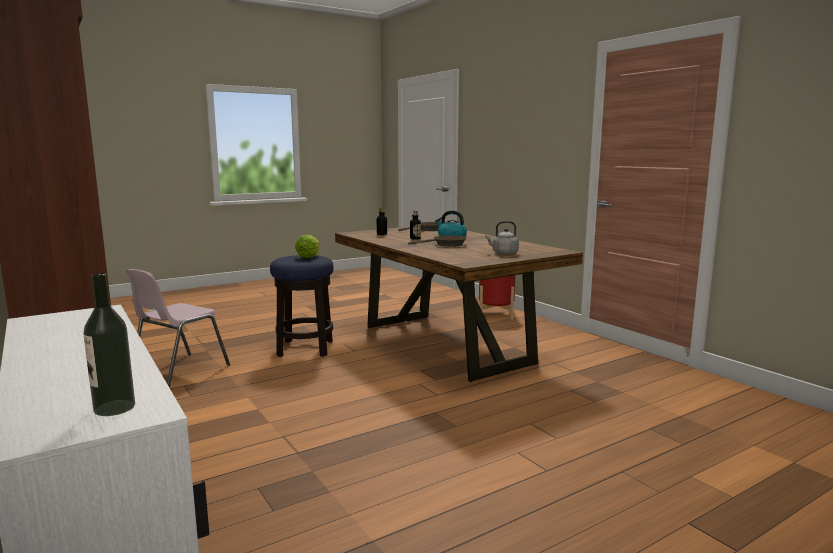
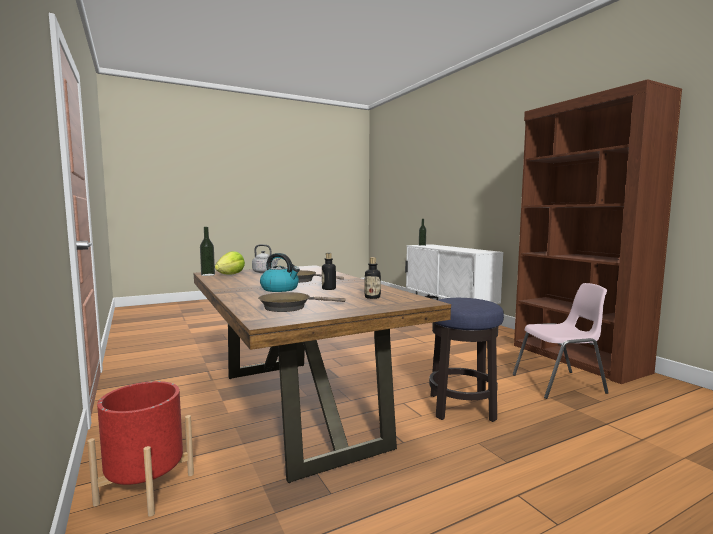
camera: 175 degrees left, 5 degrees down
(178, 370) = (560, 384): pink chair -> pink chair turned 45 degrees clockwise
(309, 256) = (460, 304): lettuce -> lettuce (230, 274)
(554, 249) = (208, 274): none -> bottle

